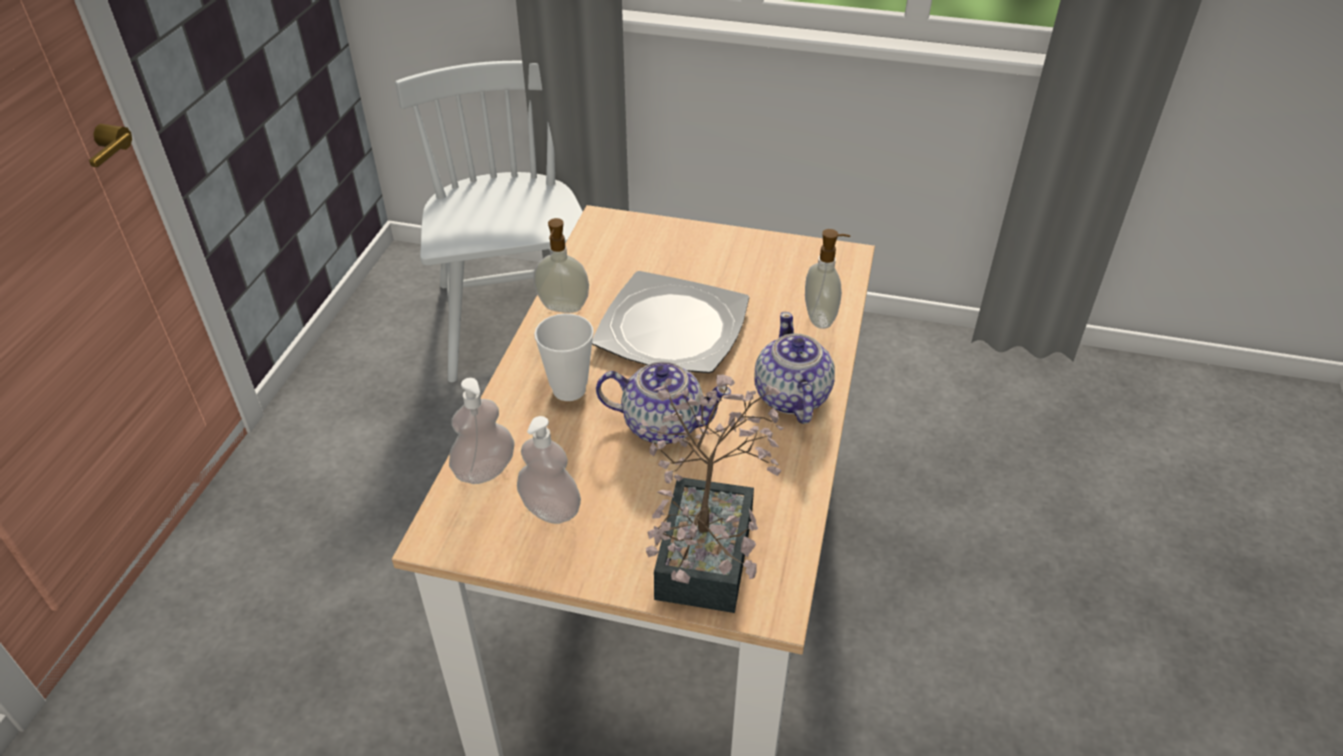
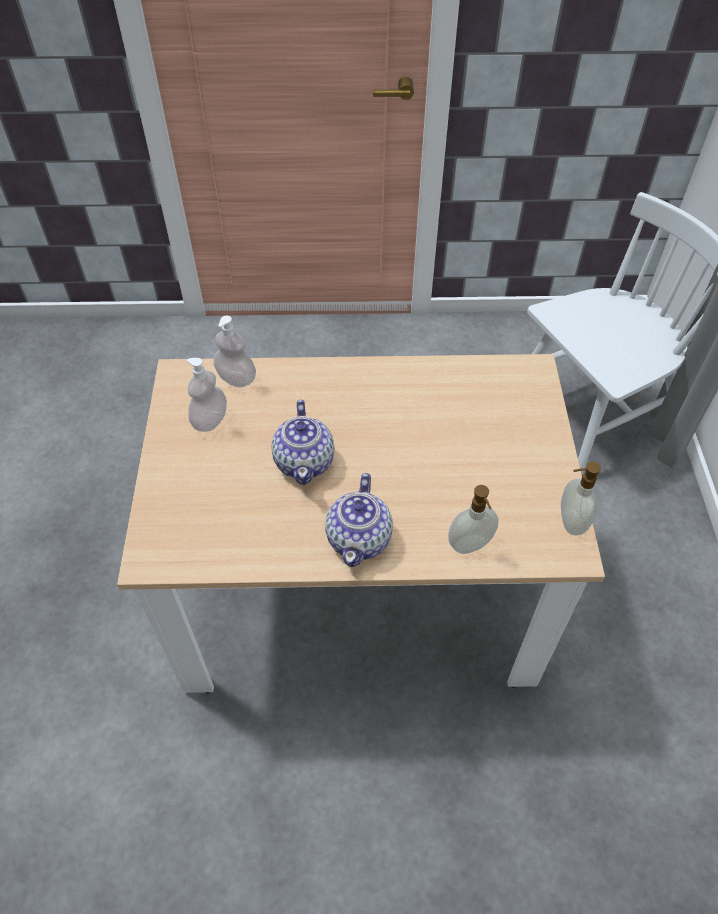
camera: 75 degrees right, 10 degrees up
(562, 308) = (413, 373): soap dispenser -> soap dispenser (570, 522)
(569, 389) = (325, 400): cup -> none
(671, 327) = (417, 443): plate -> none
(709, 543) = (196, 513): potted plant -> none
(791, 397) = (360, 538): teapot -> teapot turned 120 degrees clockwise

